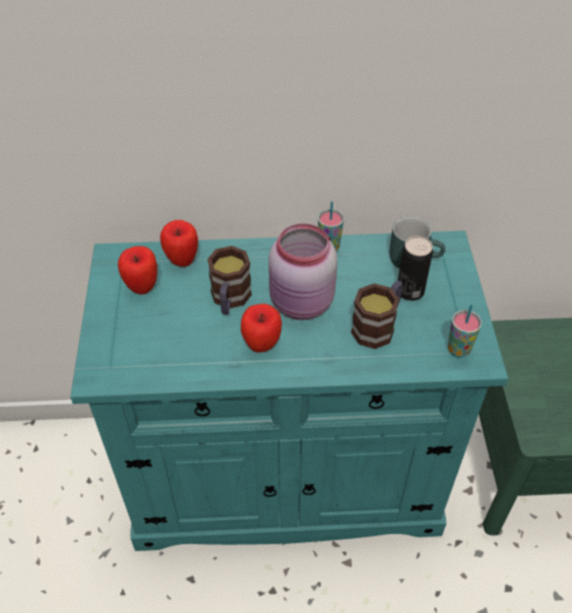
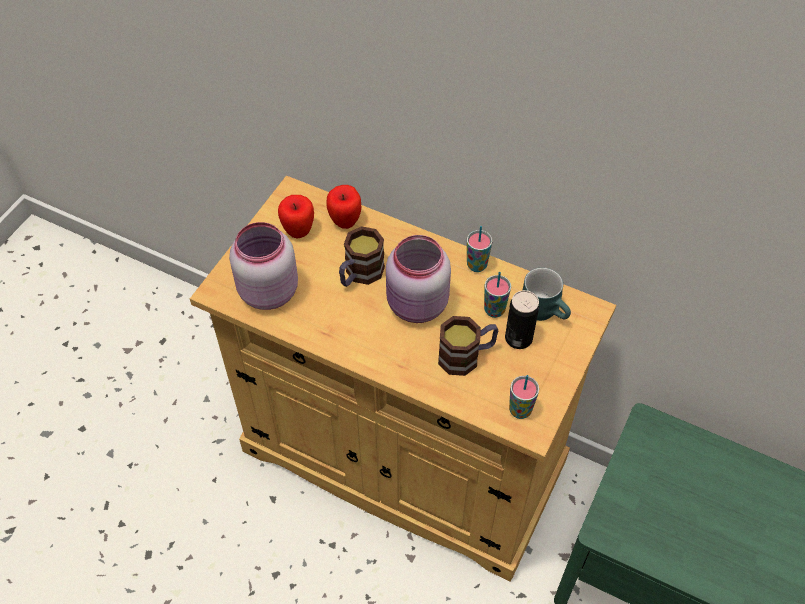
camera: 30 degrees right, 5 degrees up
(148, 354) = (266, 291): none -> pink jar
(261, 345) = (358, 326): apple -> none
(285, 478) = (403, 457): turquoise cabinet -> beige cabinet
(372, 277) = (494, 310): none -> cup

